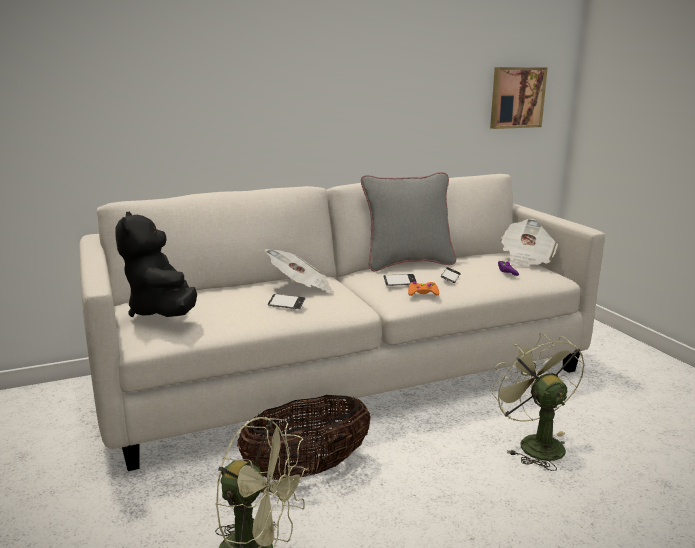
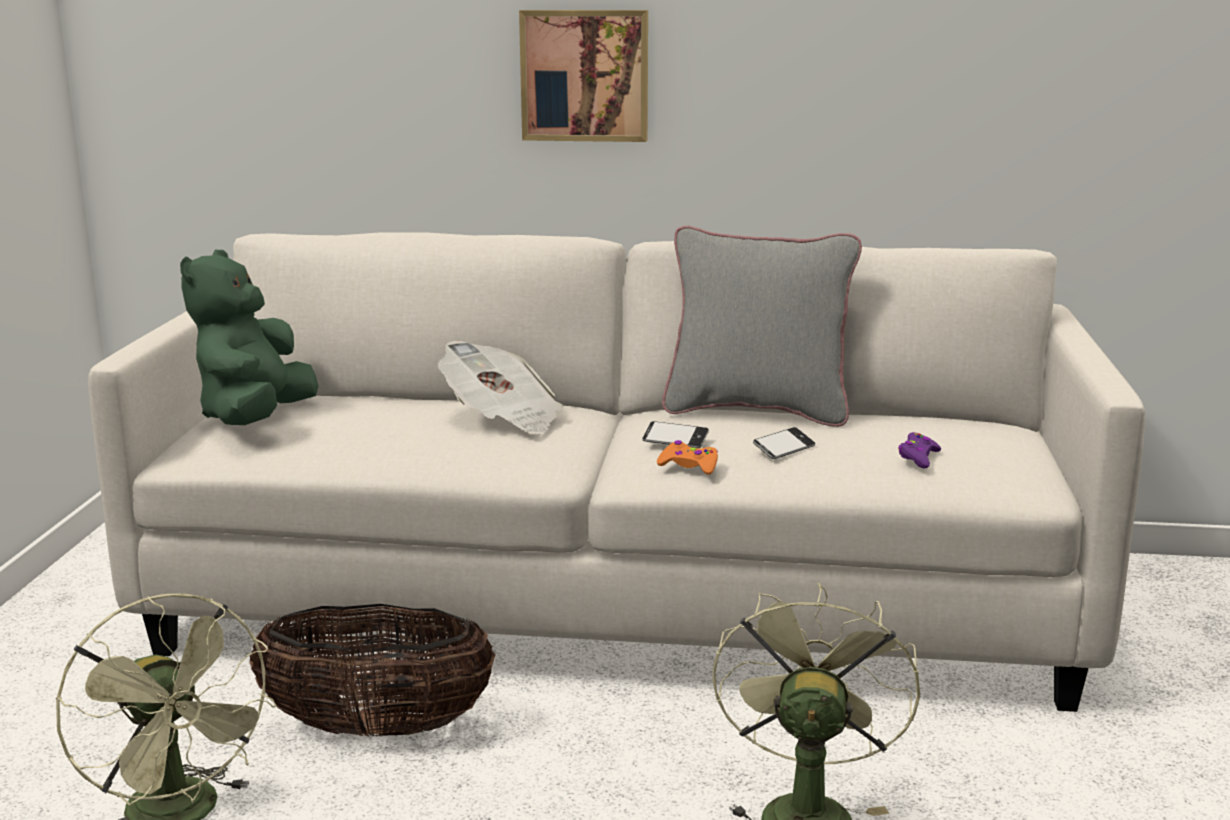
camera: 30 degrees right, 0 degrees up
(162, 312) = (255, 419): black plush toy -> green plush toy
(286, 304) = (431, 440): phone -> none
(516, 97) = (1130, 81): picture -> picture (585, 75)
(527, 258) = (1015, 440): newspaper -> none

